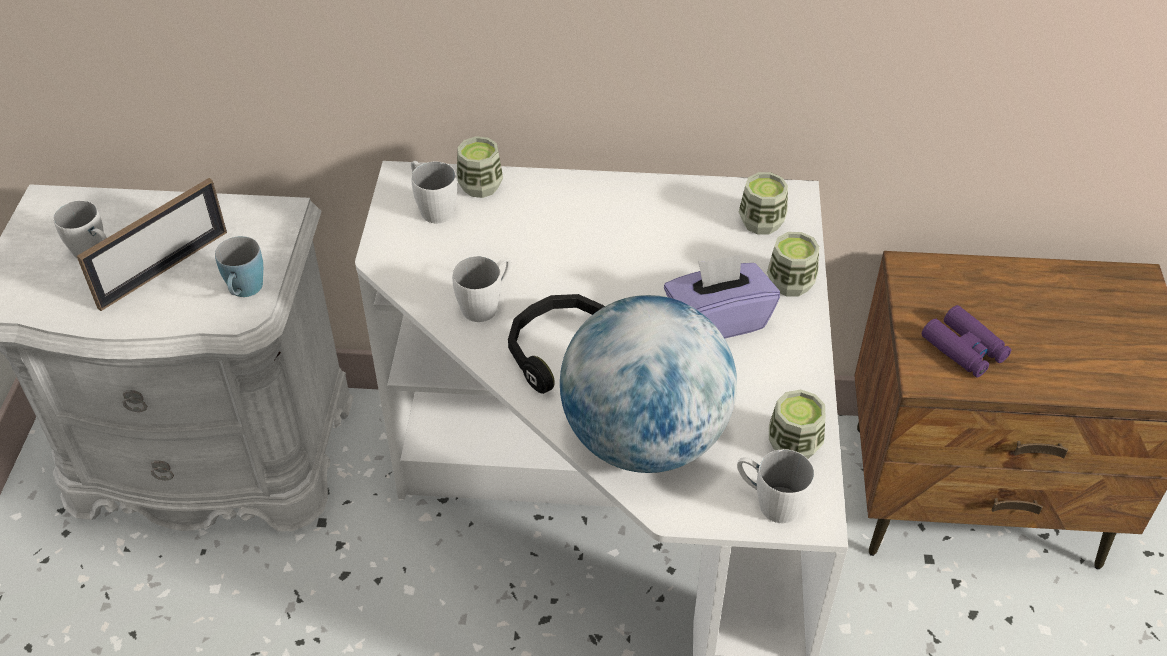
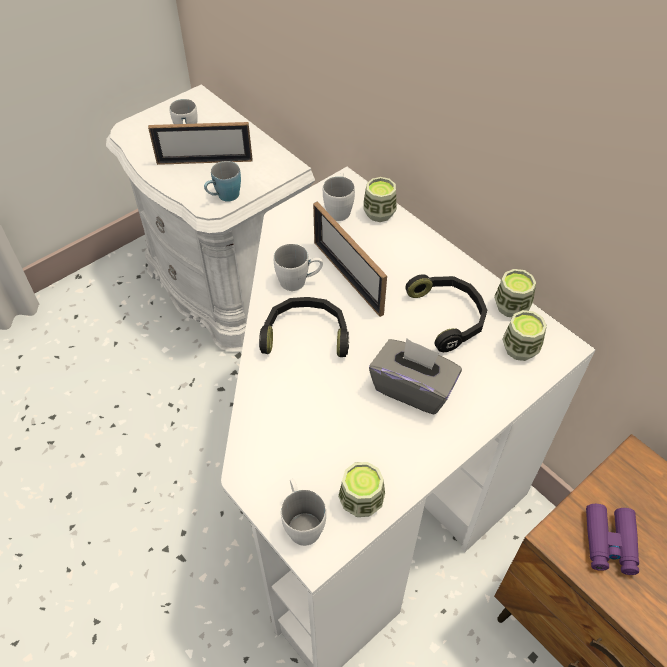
camera: 45 degrees right, 5 degrees up
(530, 267) = (347, 277): none -> picture frame
(644, 439) = (283, 423): globe -> none
(669, 237) = (449, 316): none -> black headphones
(717, 321) = (413, 388): purple tissue box -> grey tissue box
(790, 283) = (489, 400): cup -> cup (511, 306)

